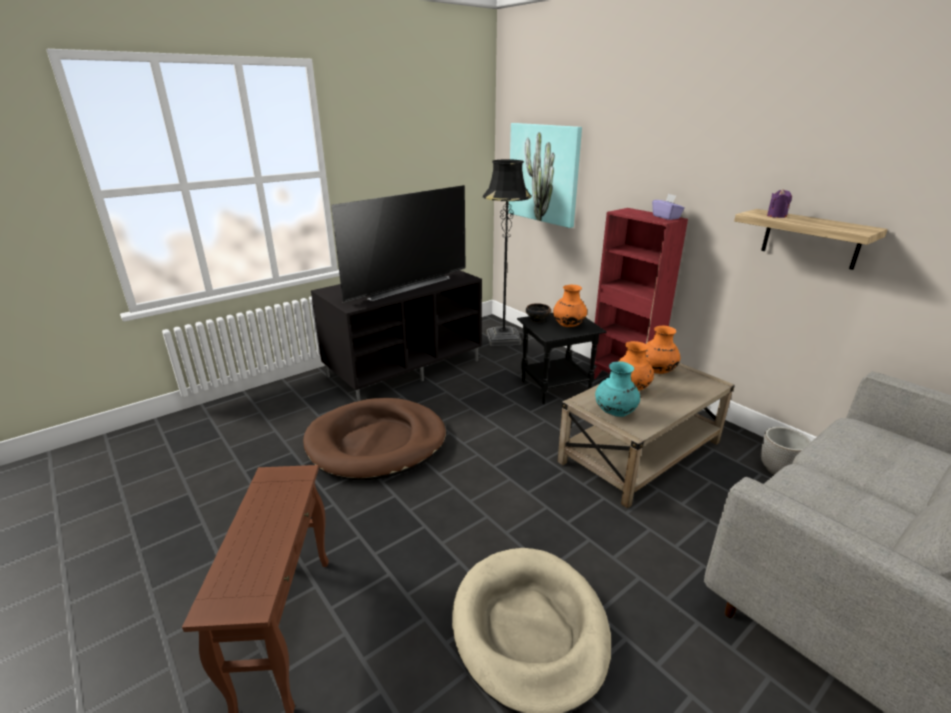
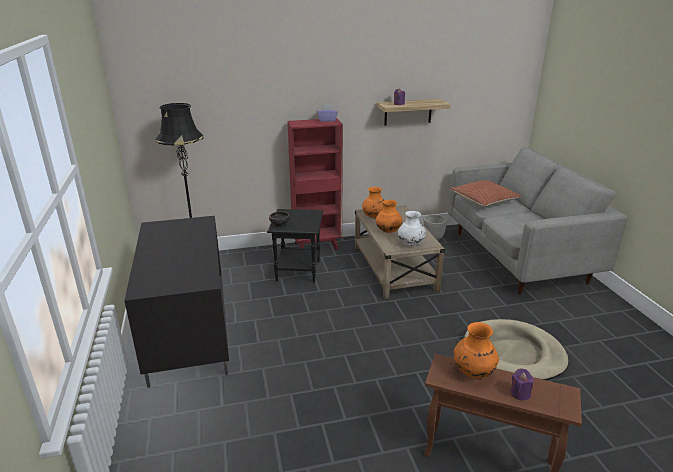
camera: 65 degrees left, 0 degrees up
(245, 551) = (520, 393): none -> purple candle
(377, 443) = (300, 375): brown dog bed -> none
(405, 285) = (185, 249): television -> none
(544, 173) = (190, 110): picture -> none
(568, 325) = (302, 218): orange vase -> orange vase (473, 372)
(615, 413) = (411, 244): turquoise vase -> white vase
(861, 447) = (484, 201): none -> pillow

